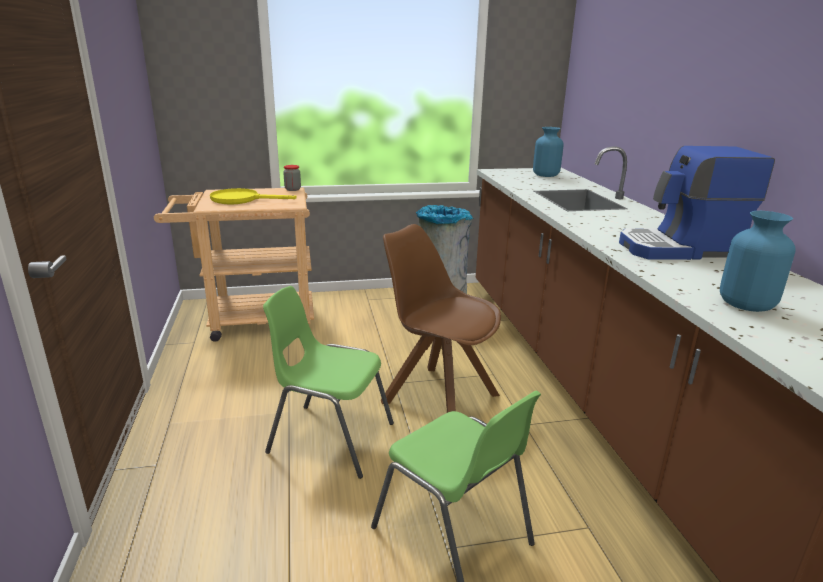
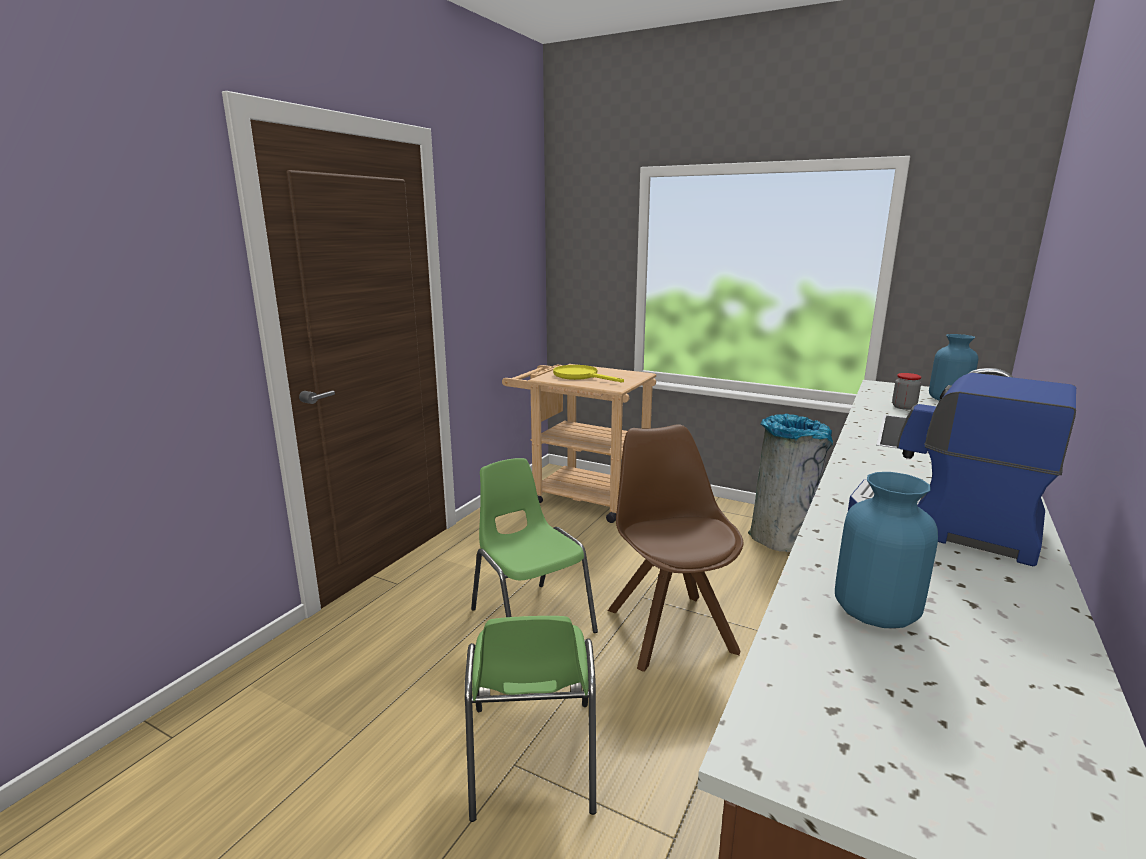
camera: 40 degrees right, 5 degrees down
(292, 189) = (641, 374): jar -> jar (903, 407)

